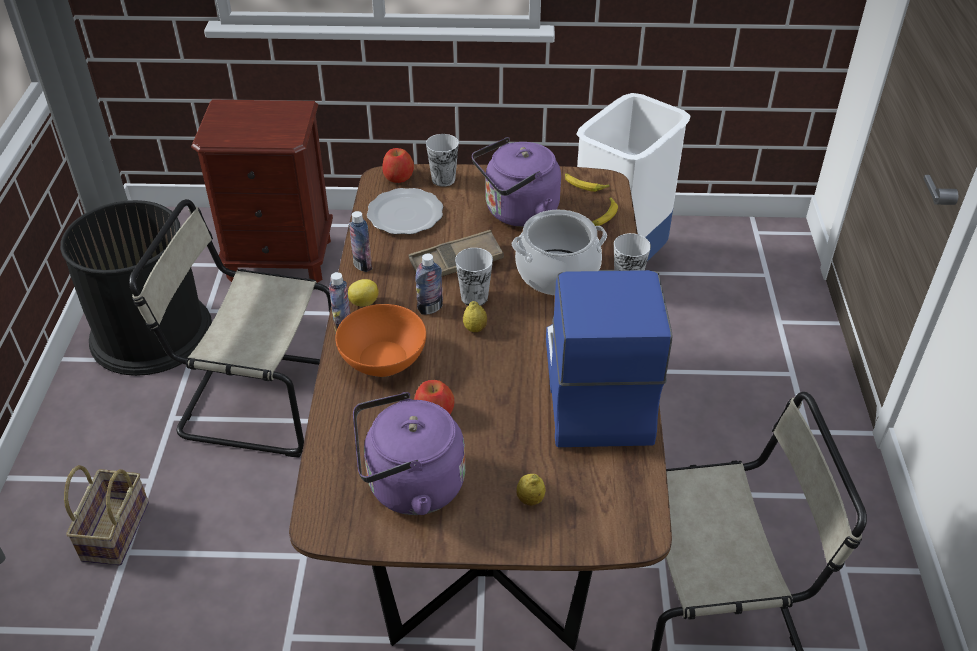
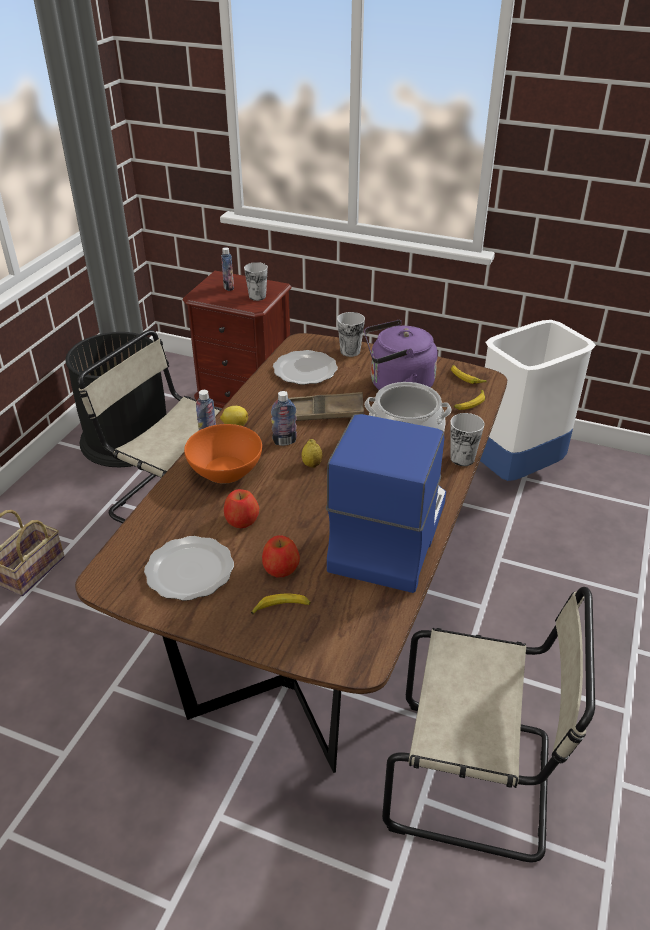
camera: 20 degrees right, 5 degrees down
(362, 265) = (250, 399): bottle -> bottle (228, 287)
(398, 176) = (315, 342): apple -> apple (281, 567)
(409, 486) = (189, 570): purple kettle -> plate
(474, 297) = (325, 441): cup -> cup (257, 296)
(530, 499) = (281, 607): lemon -> banana

